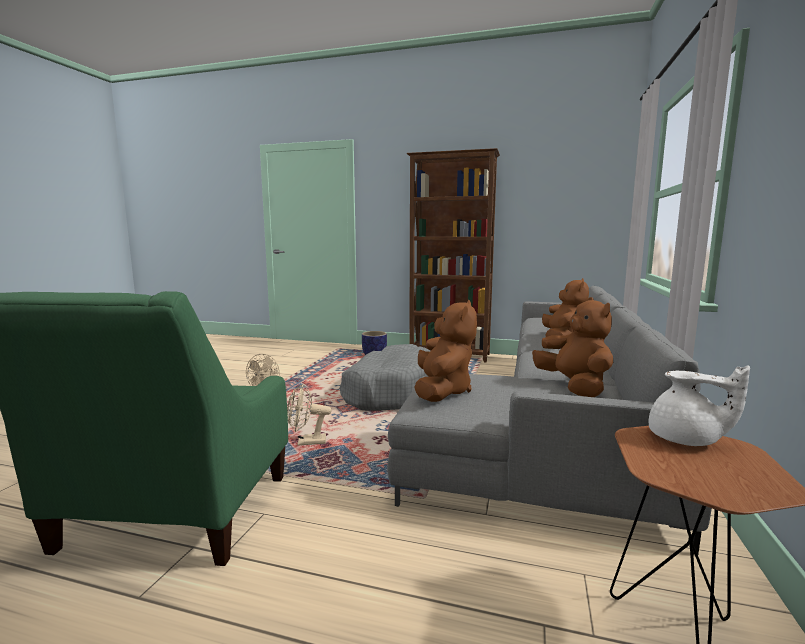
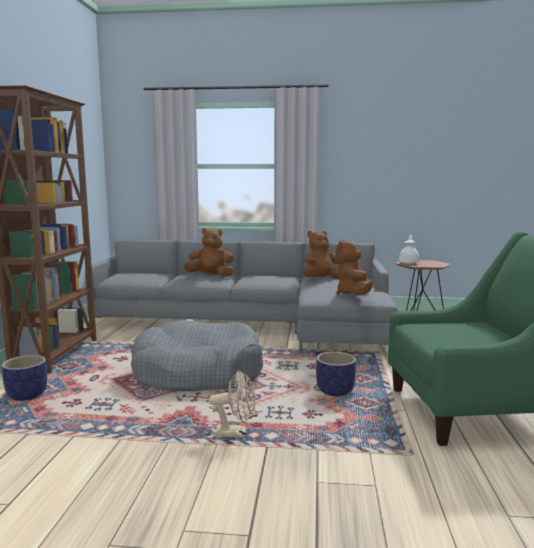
camera: 100 degrees left, 0 degrees up
(306, 442) = (335, 391): beige fan -> planter
(442, 391) = (354, 295): brown plush toy -> brown plush toy turned 75 degrees counterclockwise

